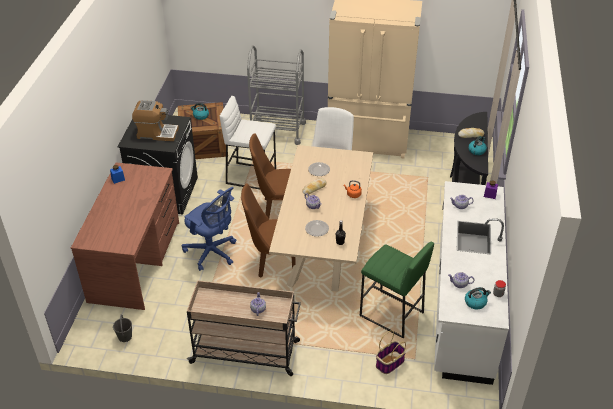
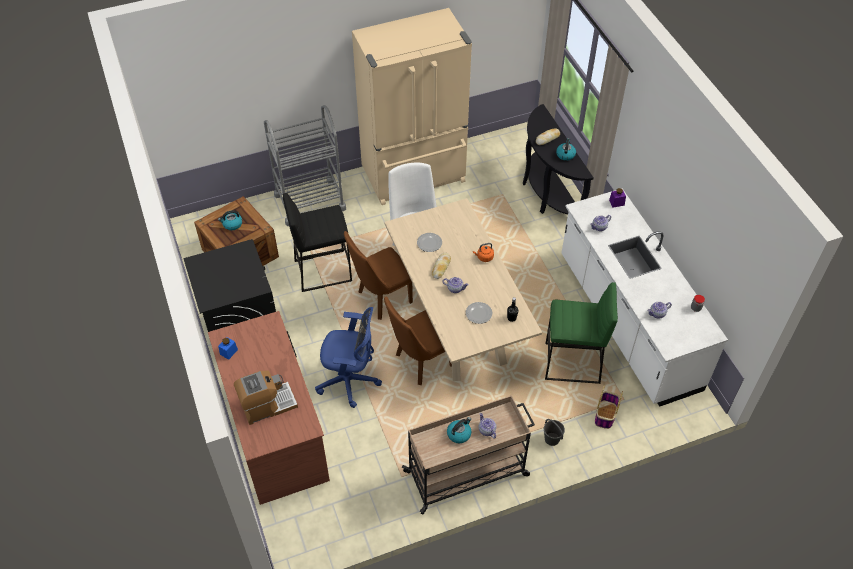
camera: 30 degrees left, 10 degrees up
(125, 336) = (332, 520): grey bucket -> grey bucket (551, 439)
(157, 133) = (231, 276): coffee machine -> coffee machine (267, 405)
(251, 176) = (323, 270): white stool -> black stool
(475, 302) = (683, 326): kettle -> kettle (459, 434)

